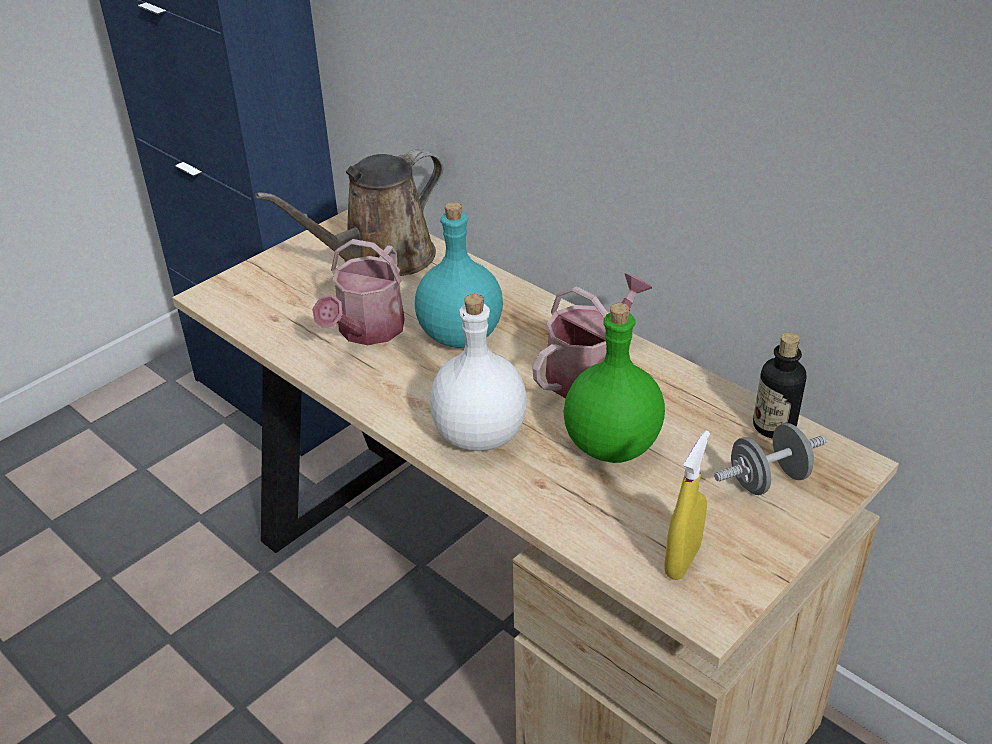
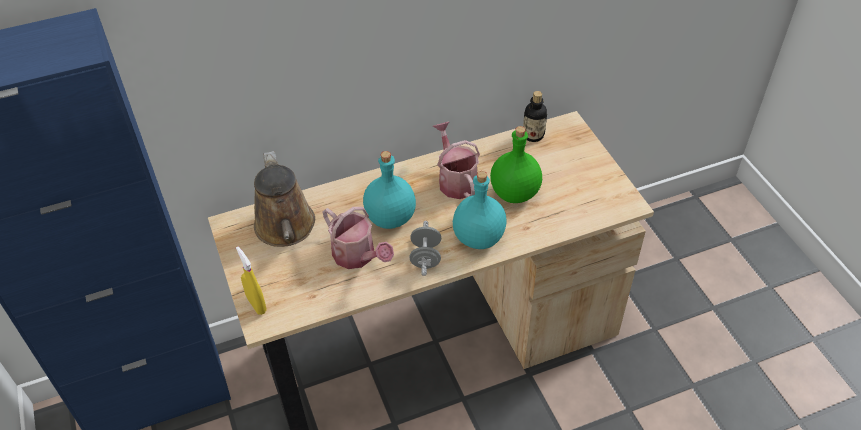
camera: 65 degrees left, 10 degrees up
(479, 436) = (479, 238): white bottle -> turquoise bottle
(682, 561) = (598, 200): yellow spray bottle -> yellow spray bottle (256, 305)
(767, 480) = (565, 153): grey dumbbell -> grey dumbbell (425, 257)

